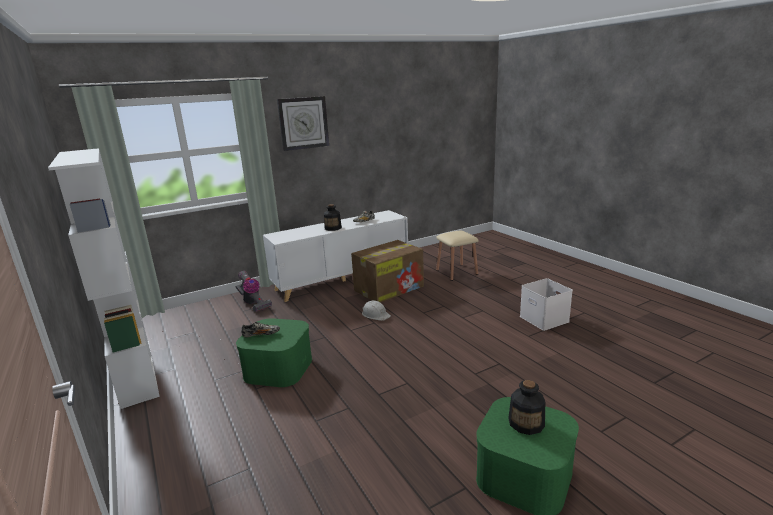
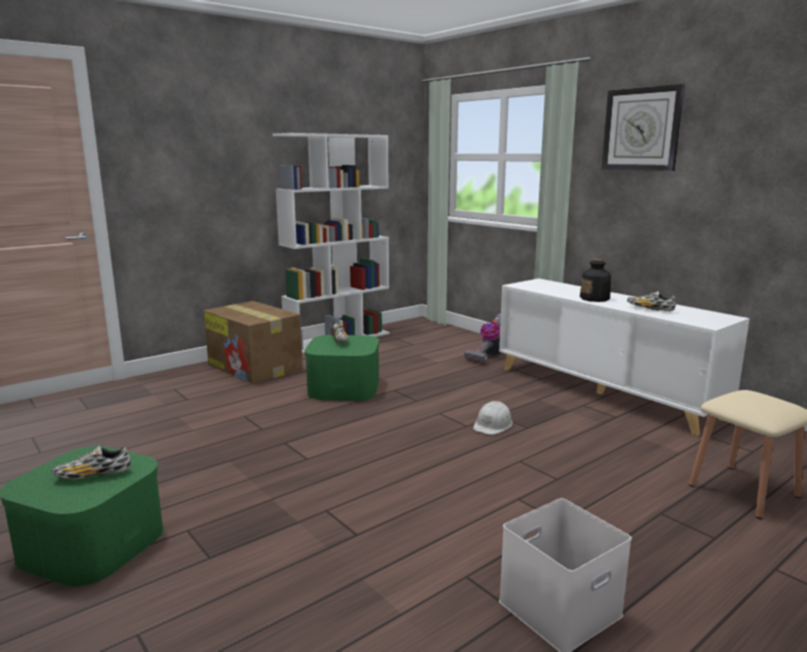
camera: 80 degrees right, 5 degrees down
(389, 288) = (598, 428): cardboard box -> cardboard box (255, 367)
(526, 423) = (93, 476): bottle -> shoe

